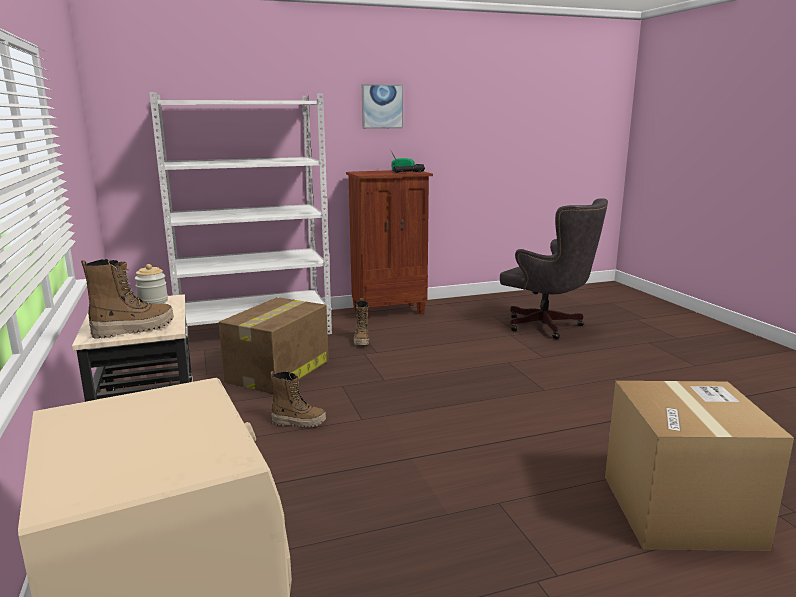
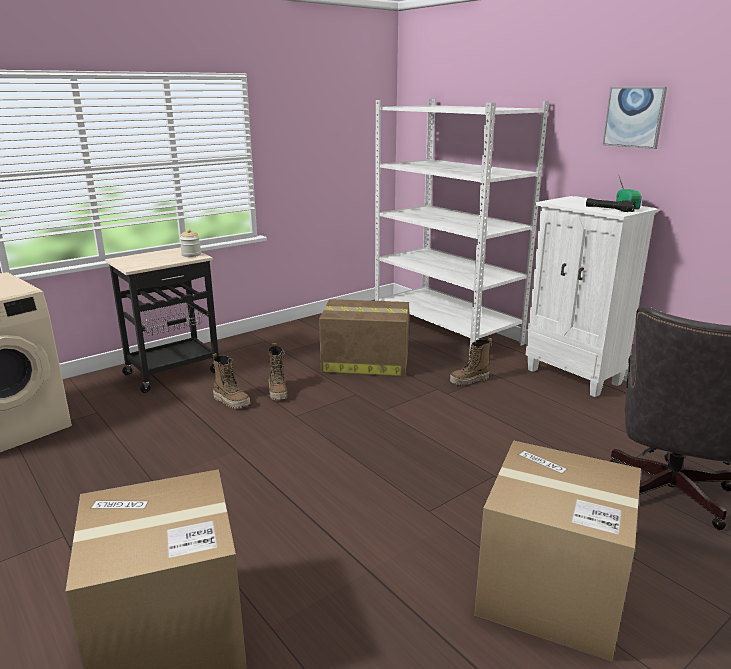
camera: 70 degrees right, 5 degrees up
(134, 329) = (131, 262): boot -> boot (232, 402)
(389, 312) = (572, 377): brown cabinet -> white cabinet
(630, 373) = (551, 591): none -> cardboard box

